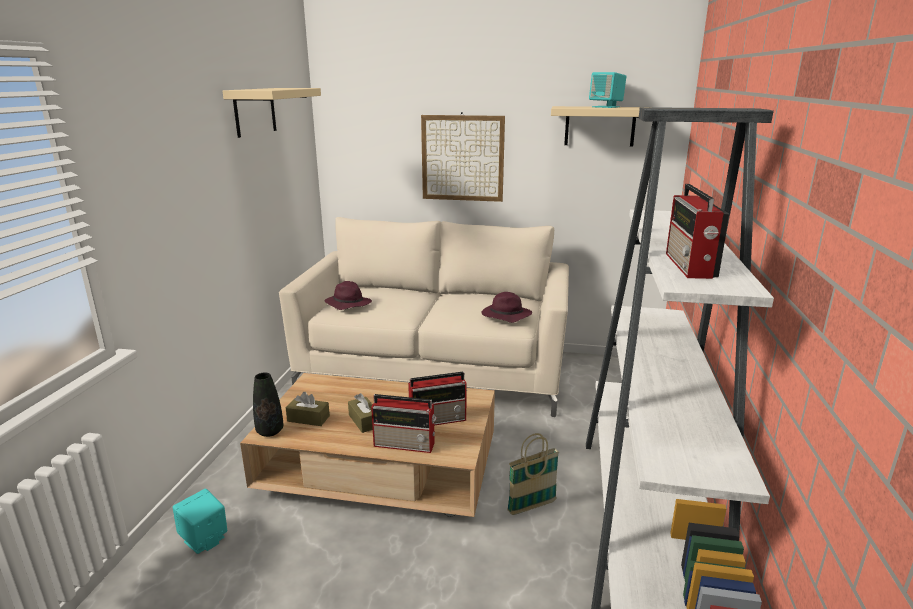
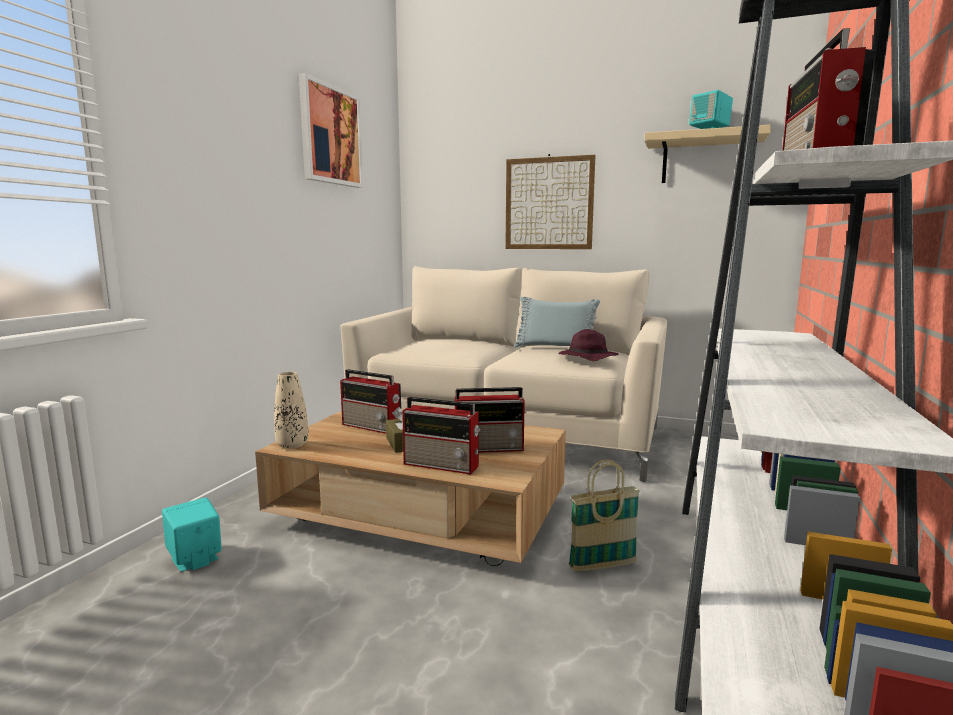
camera: 10 degrees right, 10 degrees down
(255, 111) = (330, 135): beige shelf -> picture
(270, 431) = (292, 445): black vase -> beige vase
(308, 418) = (340, 438): brown tissue box -> none
(332, 401) = (372, 427): none -> radio
(347, 304) = (413, 345): purple hat -> none
(475, 301) = (555, 348): none -> blue pillow

